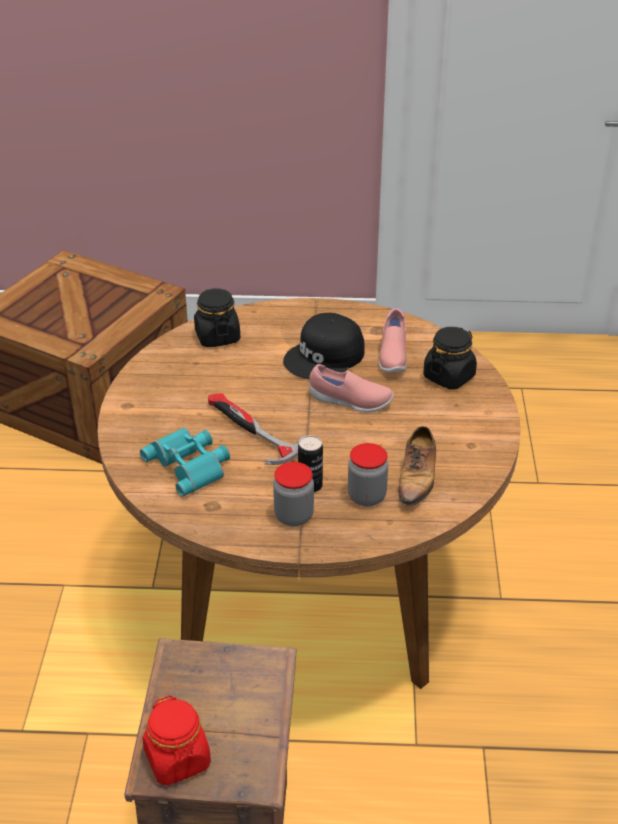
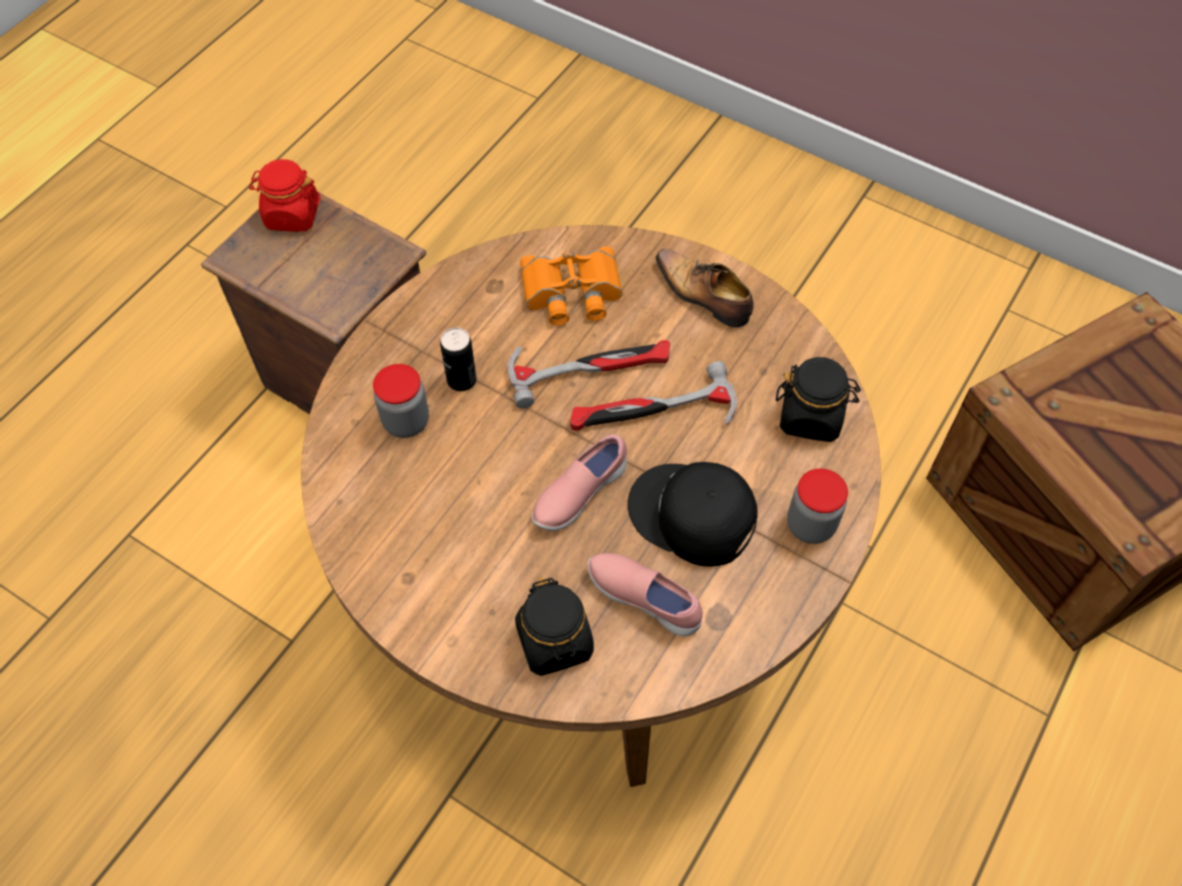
camera: 120 degrees right, 20 degrees up
(190, 464) = (571, 293): turquoise binoculars -> orange binoculars
(265, 394) = (652, 413): none -> hammer
(294, 516) = (428, 344): jar -> jar (810, 525)
(325, 357) = (692, 516): black cap -> black cap turned 45 degrees counterclockwise
(417, 477) = (397, 486): shoe -> shoe (703, 295)

